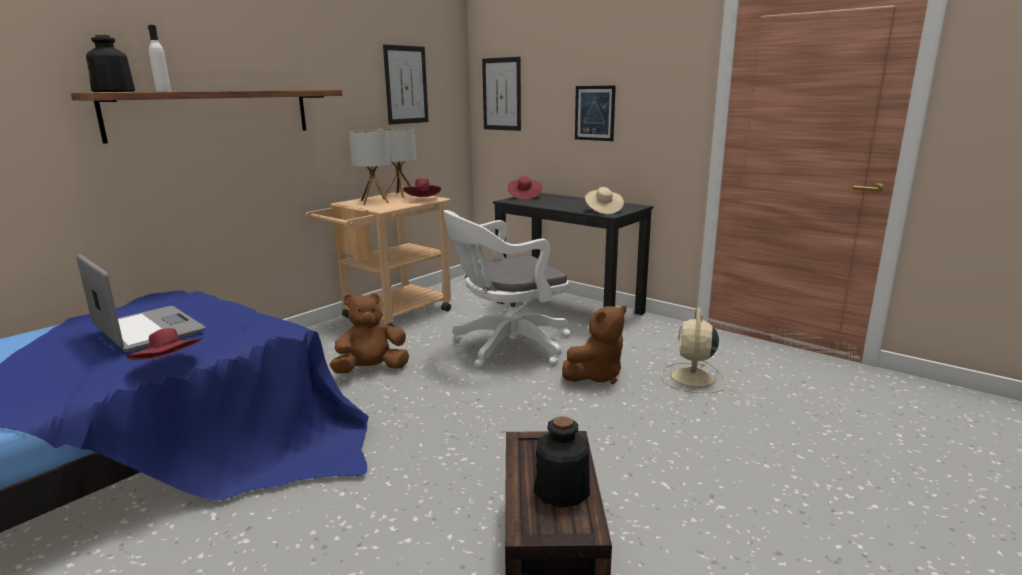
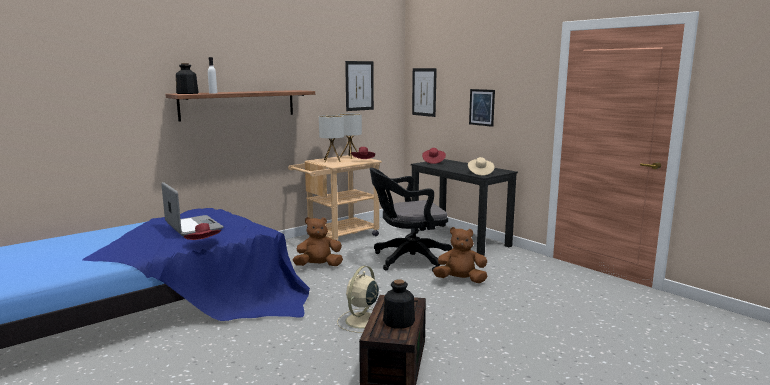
camera: 10 degrees right, 5 degrees down
(507, 347) = (408, 260): white office chair -> black office chair
(596, 376) = (460, 280): brown plush toy -> brown plush toy turned 150 degrees counterclockwise
(692, 378) = (524, 287): beige fan -> beige fan (361, 321)

